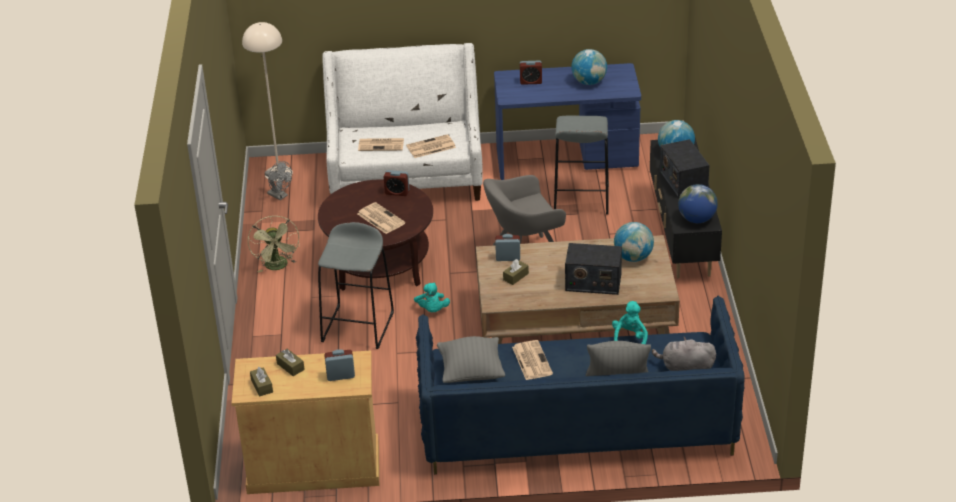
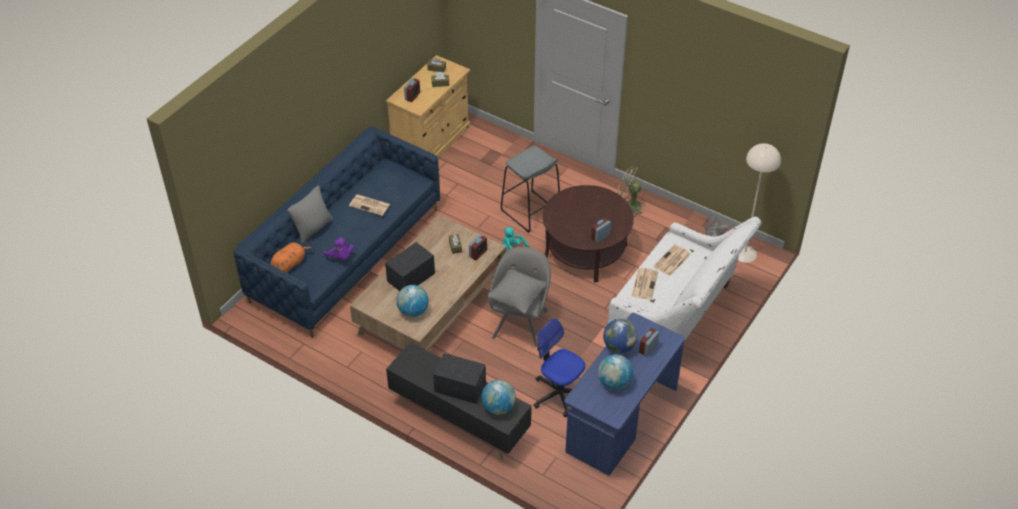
camera: 125 degrees right, 10 degrees up
(380, 218) = (578, 214): newspaper -> none
(471, 373) = (389, 178): grey pillow -> grey pillow (517, 298)
(581, 199) = (559, 394): grey stool -> office chair
(629, 339) = (340, 257): turquoise plush toy -> purple plush toy
(685, 368) = (290, 264): grey plush toy -> orange plush toy
(697, 219) = (411, 364): globe -> globe (619, 346)

